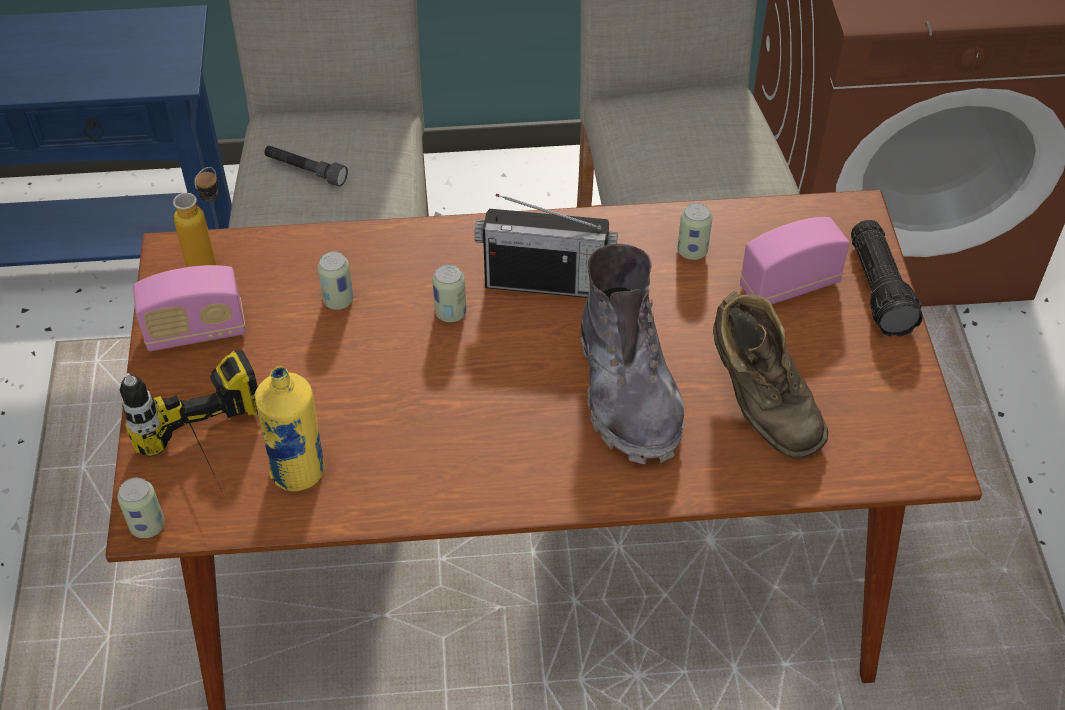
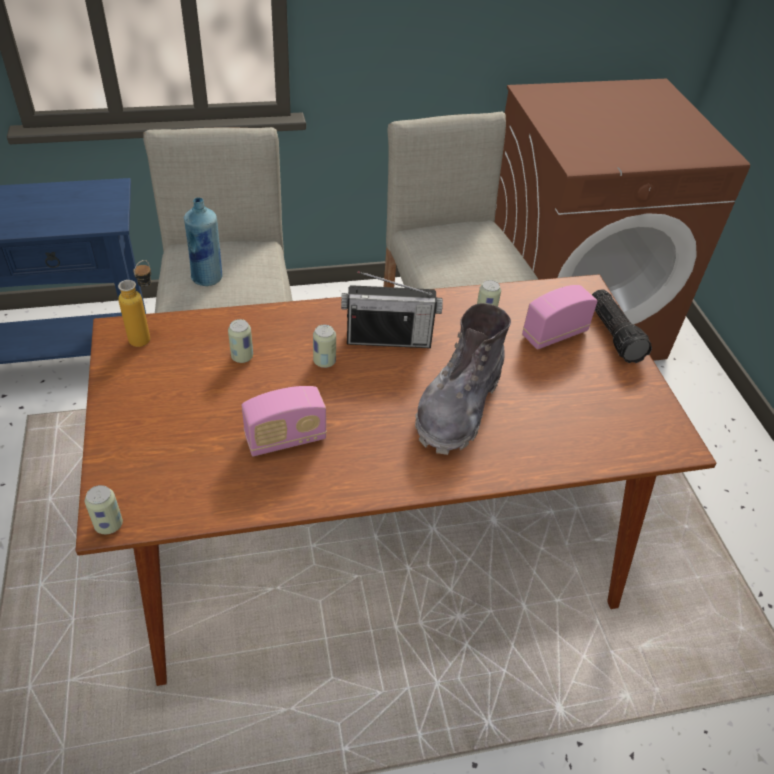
camera: 10 degrees left, 5 degrees down
(196, 332) = (138, 382): radio -> radio (285, 439)
(213, 461) = (157, 473): power drill -> none
(299, 472) = (225, 477): yellow bottle -> none
(305, 171) = (207, 278): grey flashlight -> blue bottle
(627, 391) = (458, 407): grey boot -> grey boot turned 45 degrees clockwise
(758, 405) = (551, 412): brown boot -> none

